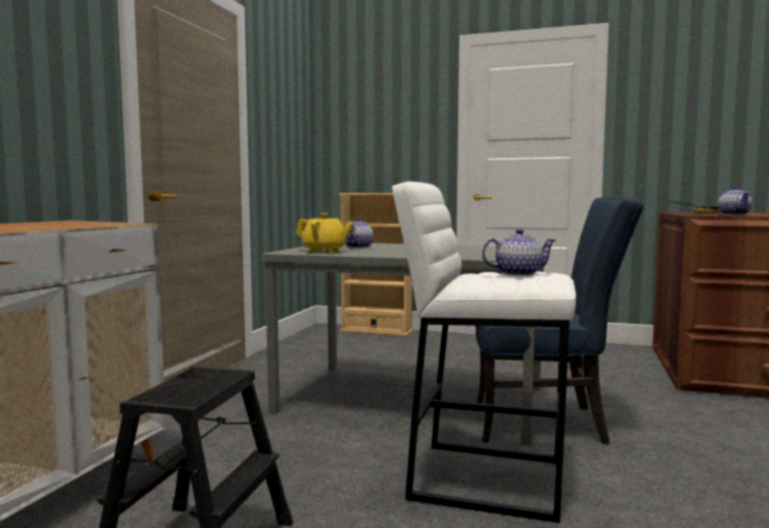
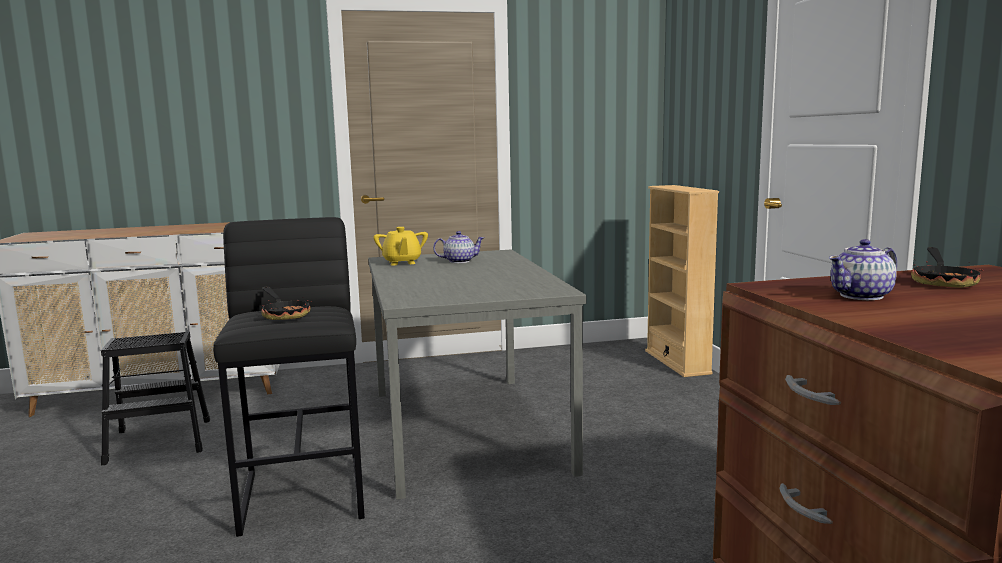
camera: 60 degrees right, 5 degrees up
(482, 479) = (303, 493): white stool -> black stool
(517, 273) = (284, 314): teapot -> frying pan
(547, 422) = (468, 497): blue chair -> none

